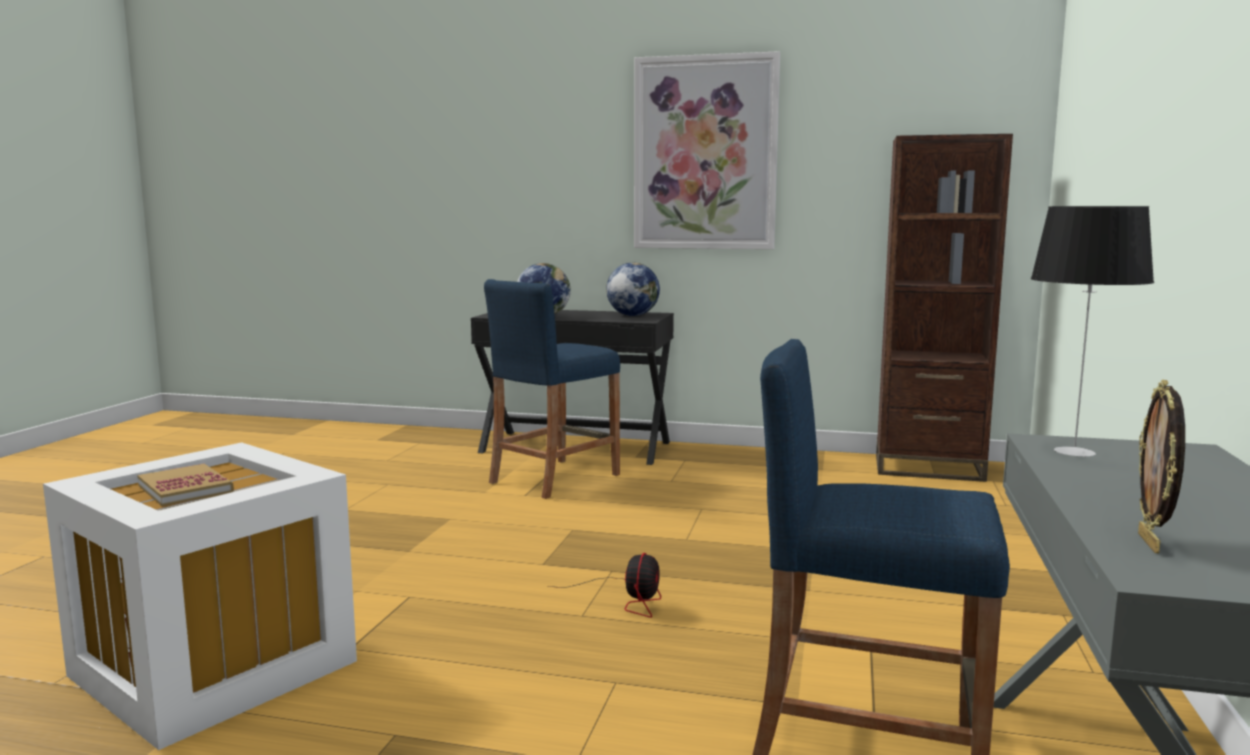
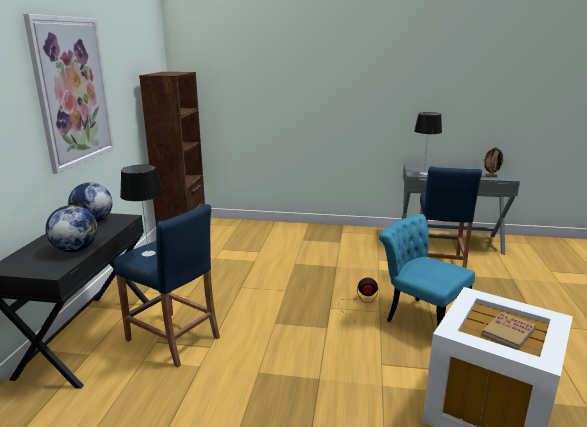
camera: 95 degrees left, 10 degrees up
(544, 657) = (419, 317): none -> turquoise chair
(557, 345) = (148, 253): none -> table lamp

